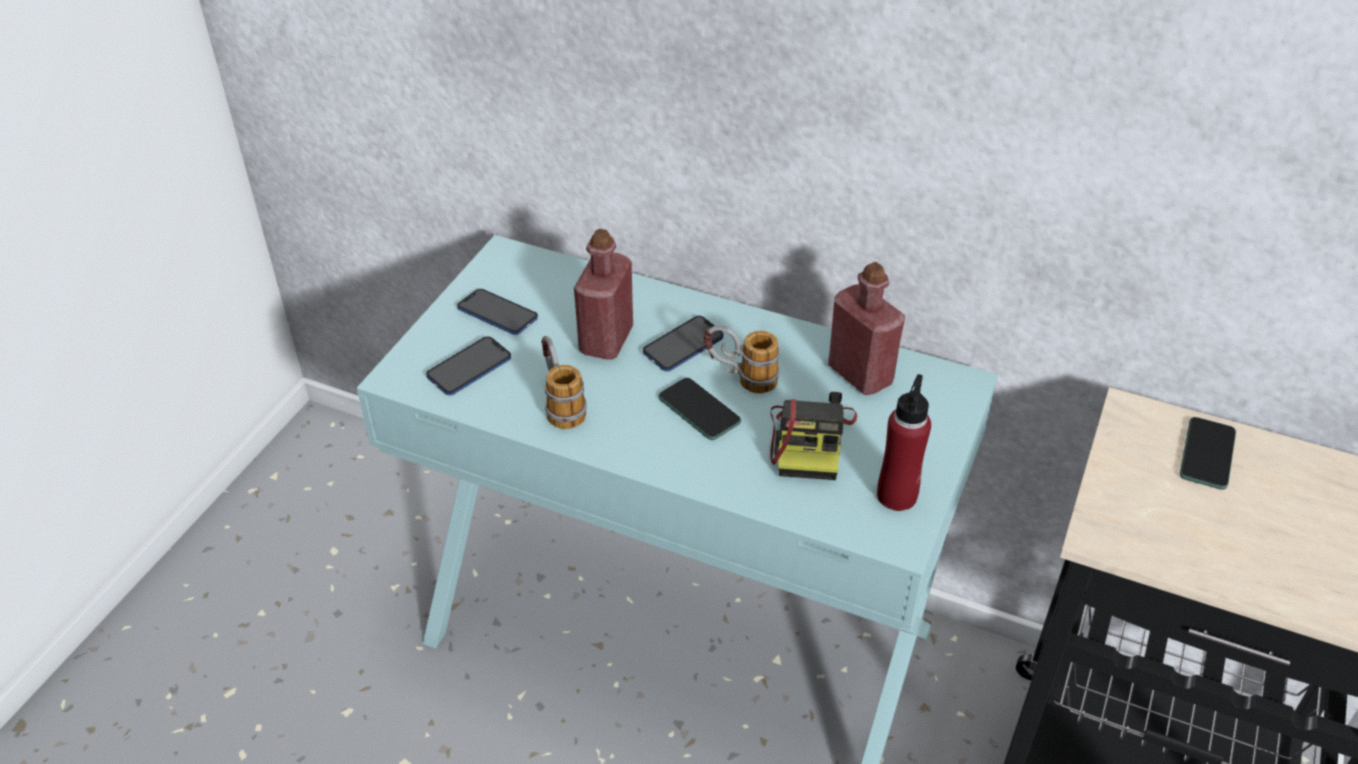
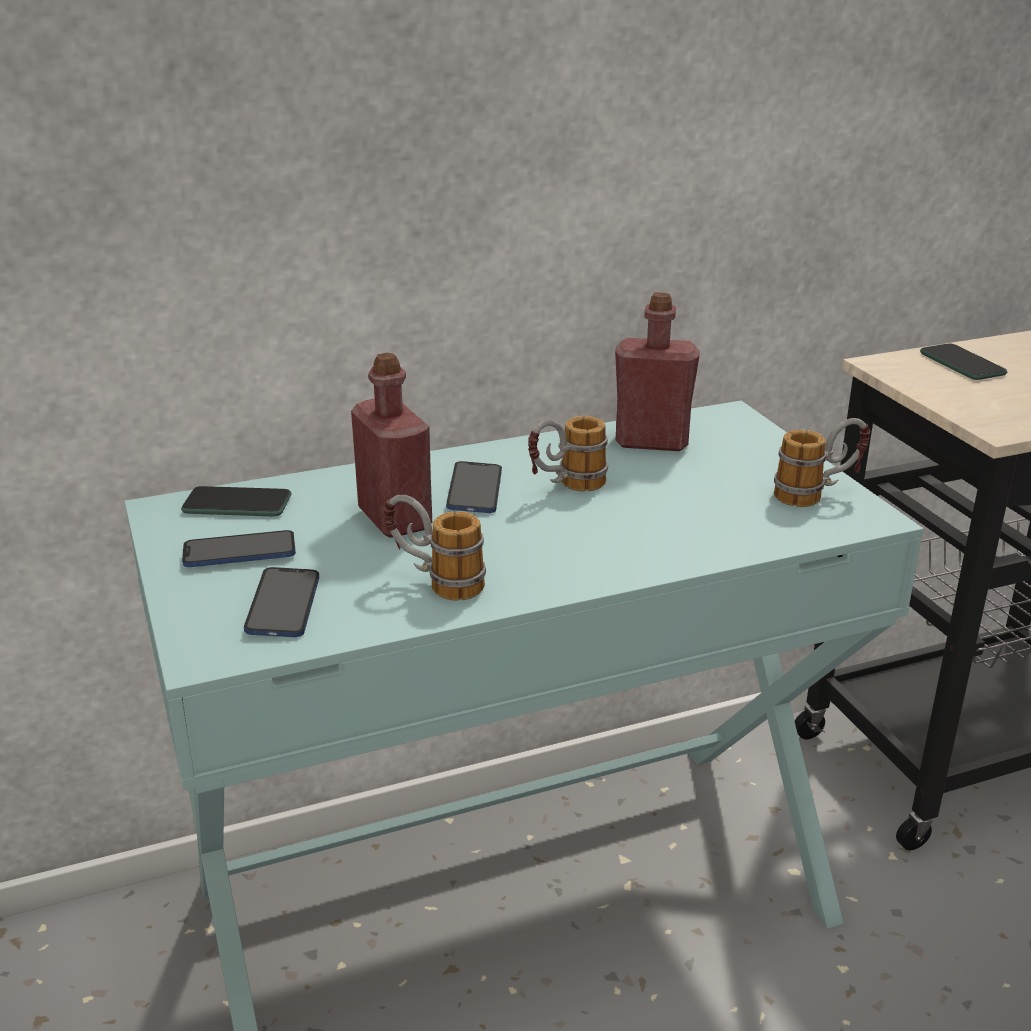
camera: 45 degrees left, 15 degrees down
(699, 410) = (571, 522): phone -> phone (237, 504)
(810, 441) = (695, 496): camera -> none
(897, 495) = (817, 494): red bottle -> mug

